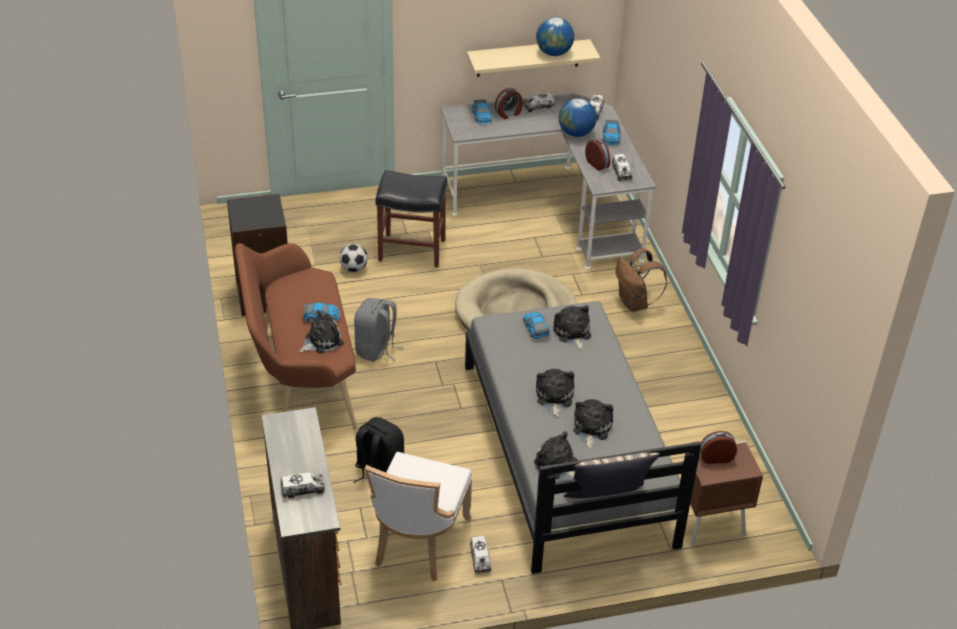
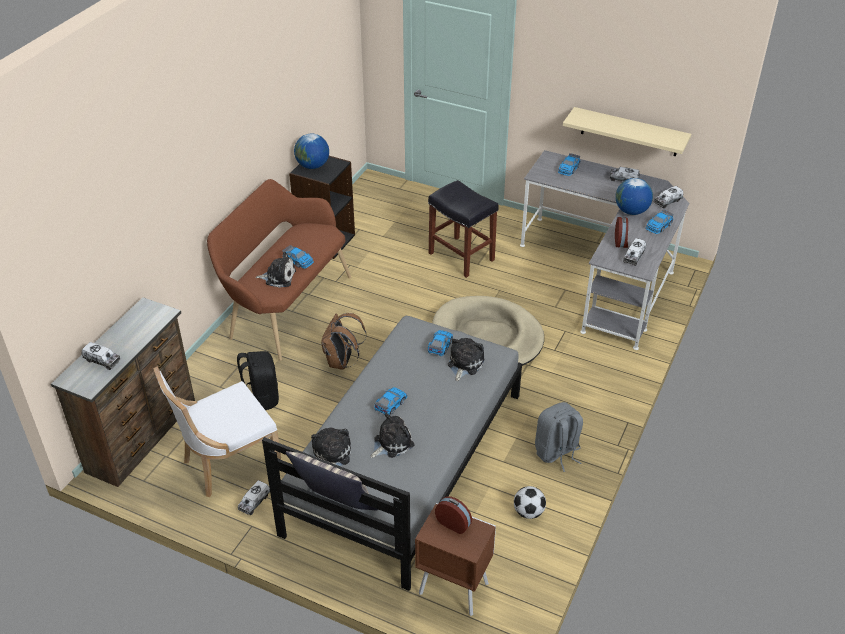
camera: 40 degrees right, 0 degrees up
(354, 268) = (405, 251): football -> football (528, 512)
(376, 349) = (357, 313): grey backpack -> grey backpack (557, 452)
(508, 114) = (592, 175): alarm clock -> none
(554, 53) = (645, 133): globe -> globe (312, 166)
(554, 397) = (391, 404): plush toy -> toy car
(635, 303) = (591, 379): brown backpack -> brown backpack (341, 362)

